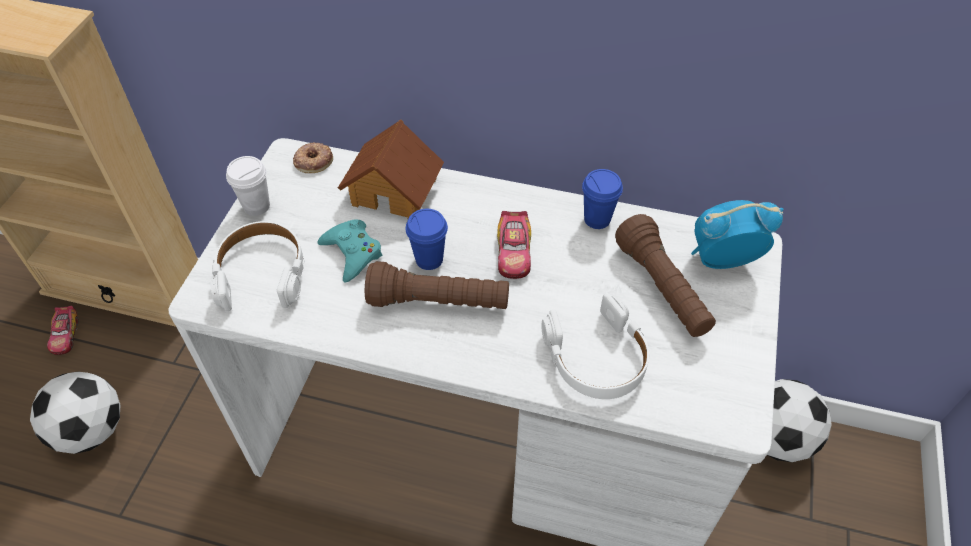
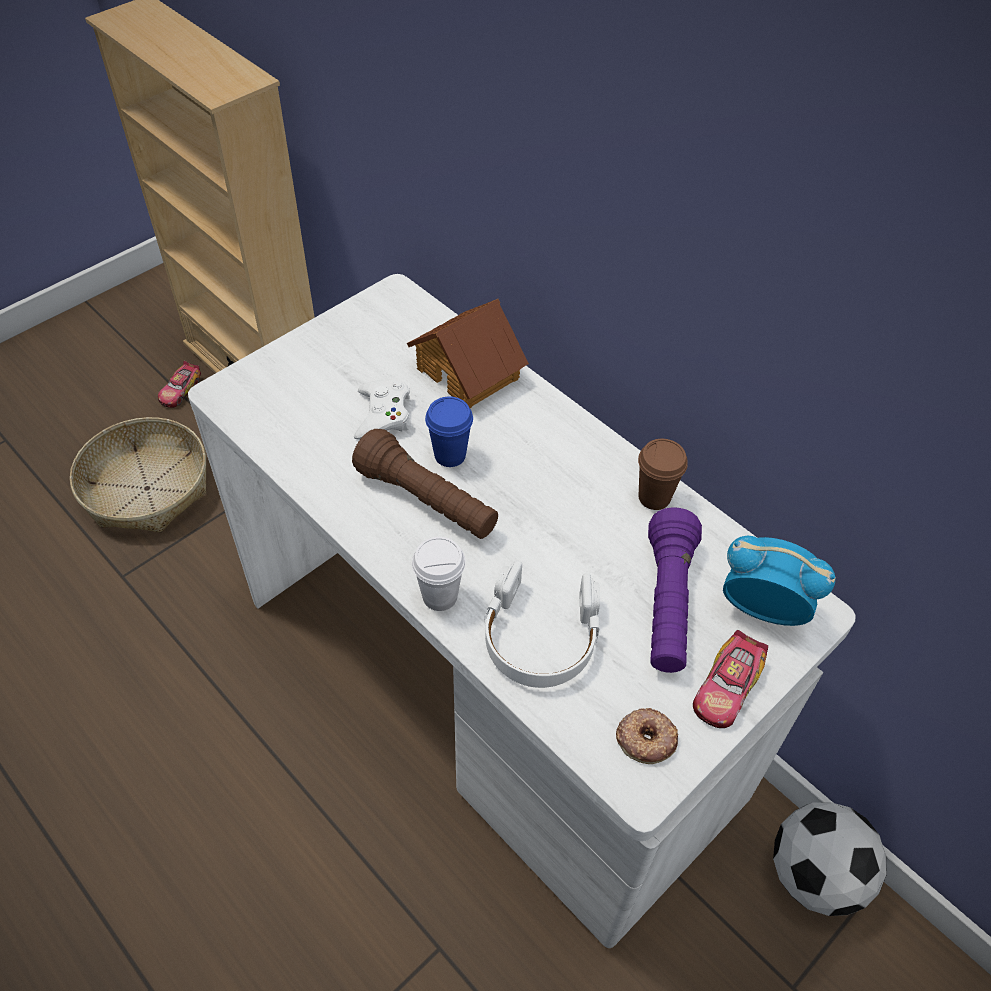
camera: 30 degrees right, 0 degrees up
(91, 430) = (147, 488): football -> basket
(256, 206) = (331, 330): white cup -> white cup (440, 596)
(262, 273) = (289, 394): white headphones -> none
(313, 161) = (414, 309): donut -> donut (646, 738)
(352, 253) = (383, 414): turquoise game controller -> white game controller
(513, 252) = (539, 489): toy car -> toy car (726, 688)
(597, 219) = (654, 497): blue cup -> brown cup
(662, 289) = (667, 604): brown flashlight -> purple flashlight

